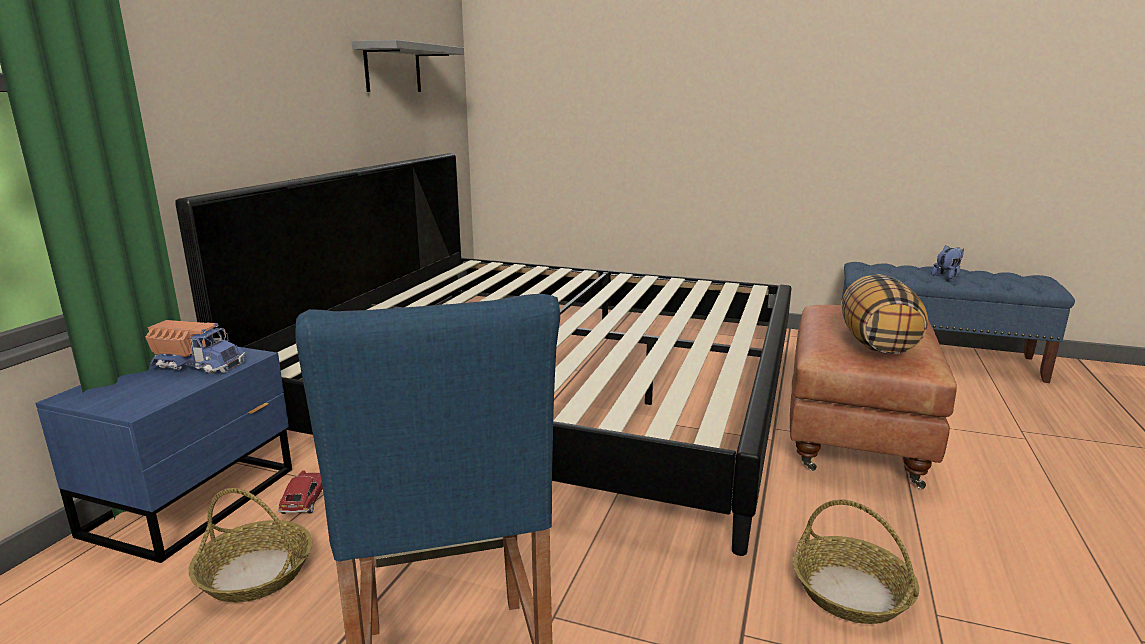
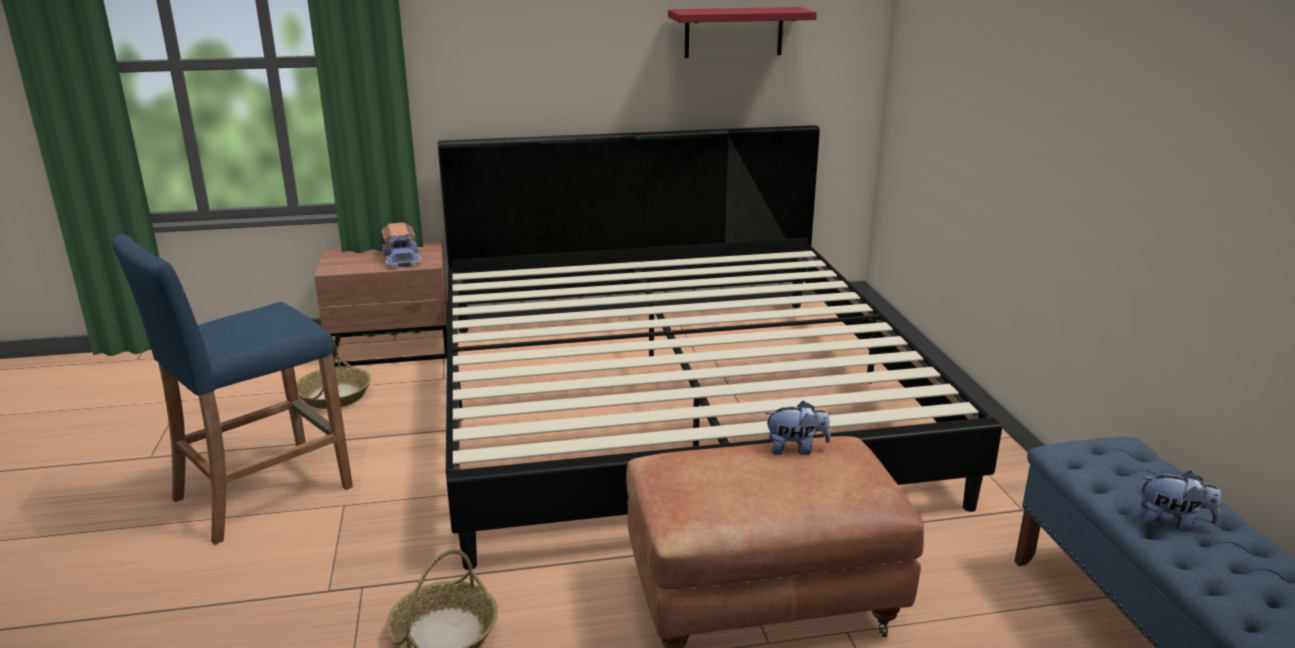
camera: 60 degrees right, 5 degrees up
(197, 500) = (393, 348): blue nightstand -> brown nightstand
(305, 499) = (418, 377): toy car -> none
(393, 68) = (733, 32): grey shelf -> red shelf
(835, 314) = (795, 449): none -> plush toy
(876, 344) = (705, 483): pillow -> none

